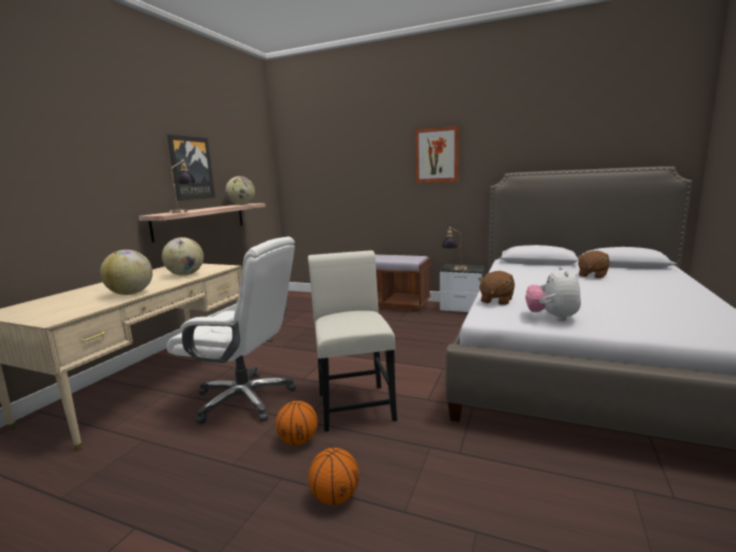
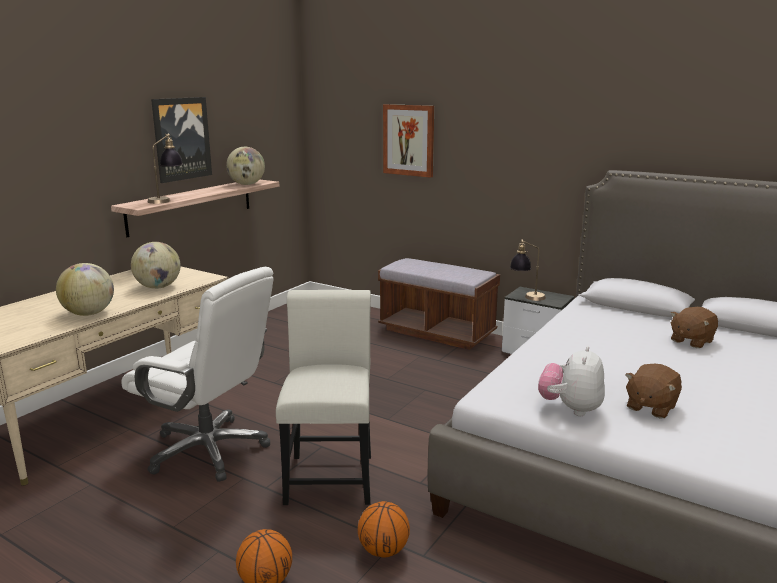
camera: 10 degrees right, 5 degrees up
(298, 441) = (250, 511): basketball -> basketball (383, 550)
(437, 155) = (518, 132): picture -> picture (408, 140)
(496, 300) = (522, 370): brown plush toy -> brown plush toy (650, 407)

